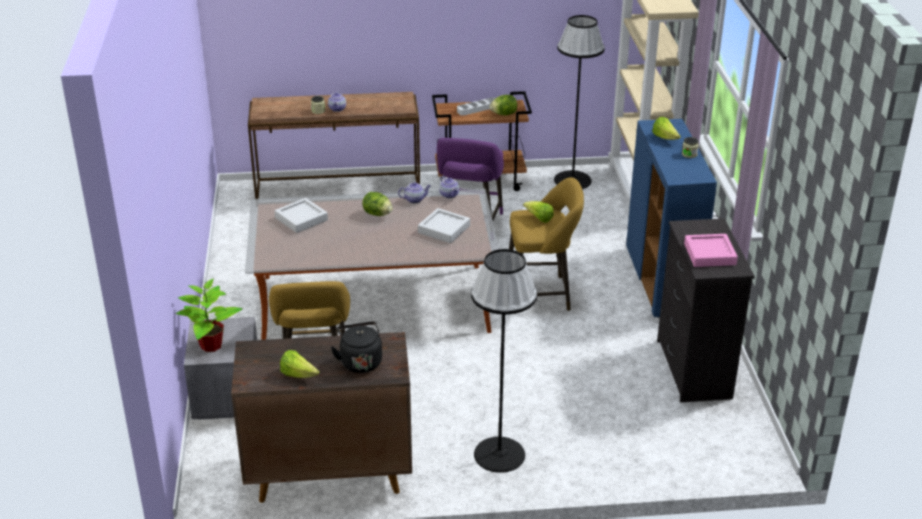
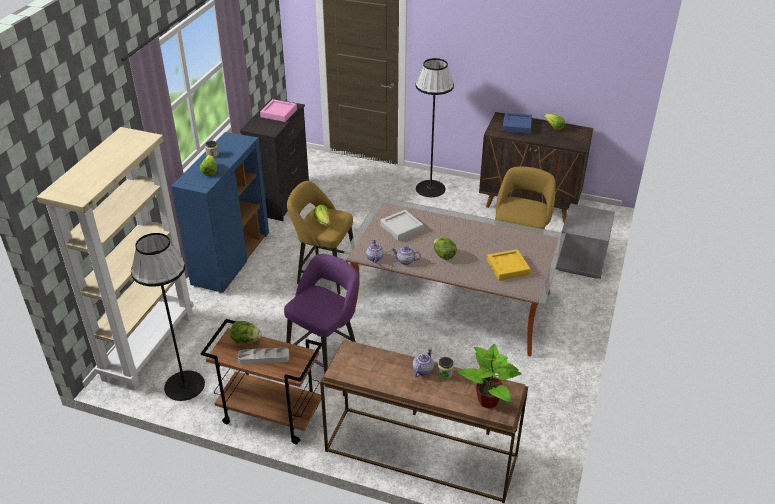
camera: 155 degrees left, 5 degrees up
(210, 345) = (595, 219): potted plant -> potted plant (489, 400)
(301, 219) = (508, 267): grey tray -> yellow tray
(360, 361) = (517, 126): black kettle -> blue tray

